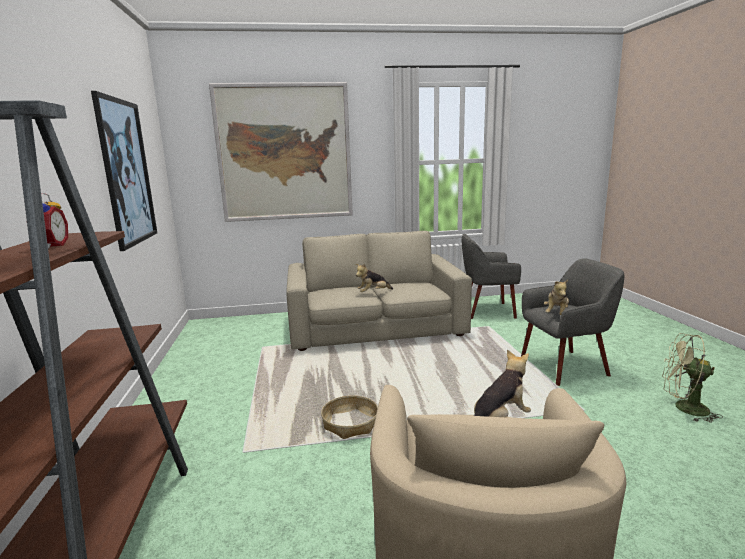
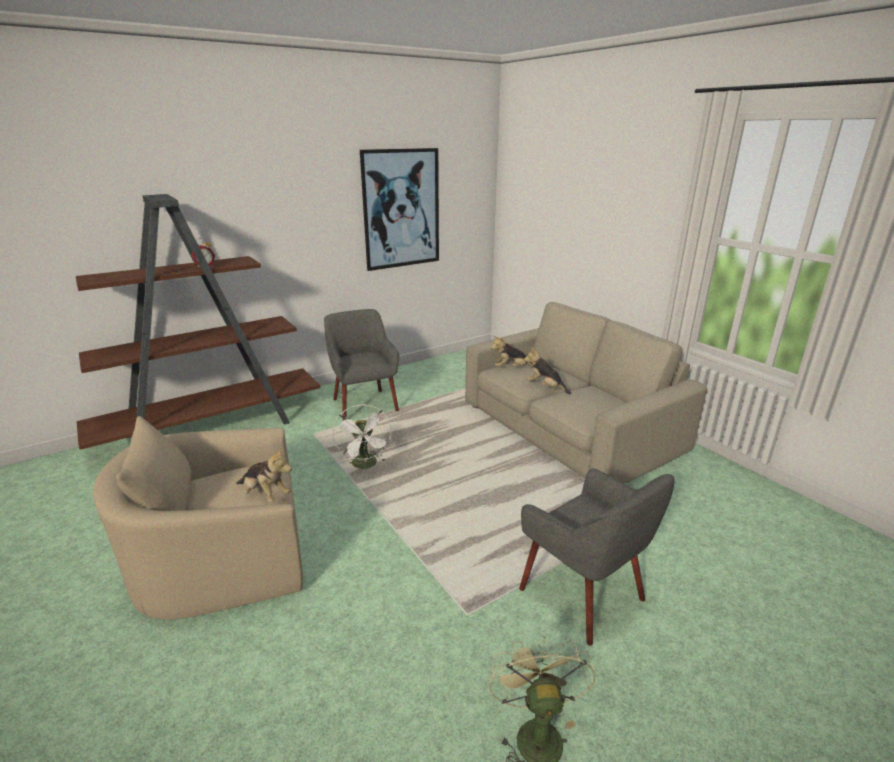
camera: 65 degrees right, 10 degrees up
(285, 153) = (578, 200): picture -> none
(350, 424) = (366, 465): basket -> white fan
(487, 310) = (720, 499): grey armchair -> grey armchair (364, 405)
(556, 314) = (569, 514): plush toy -> plush toy (511, 368)

